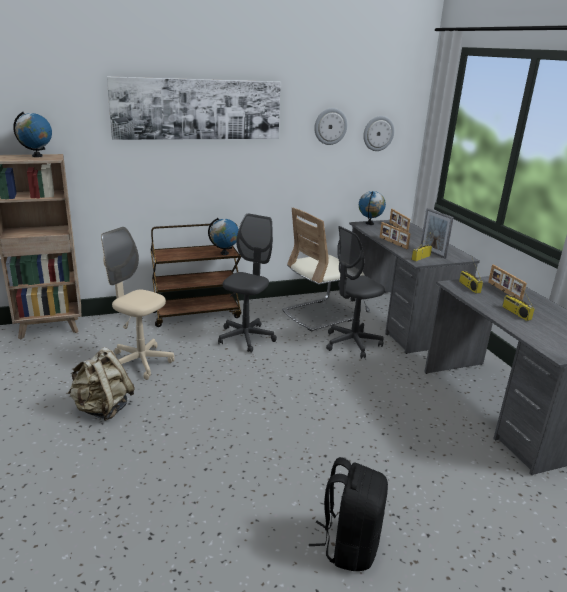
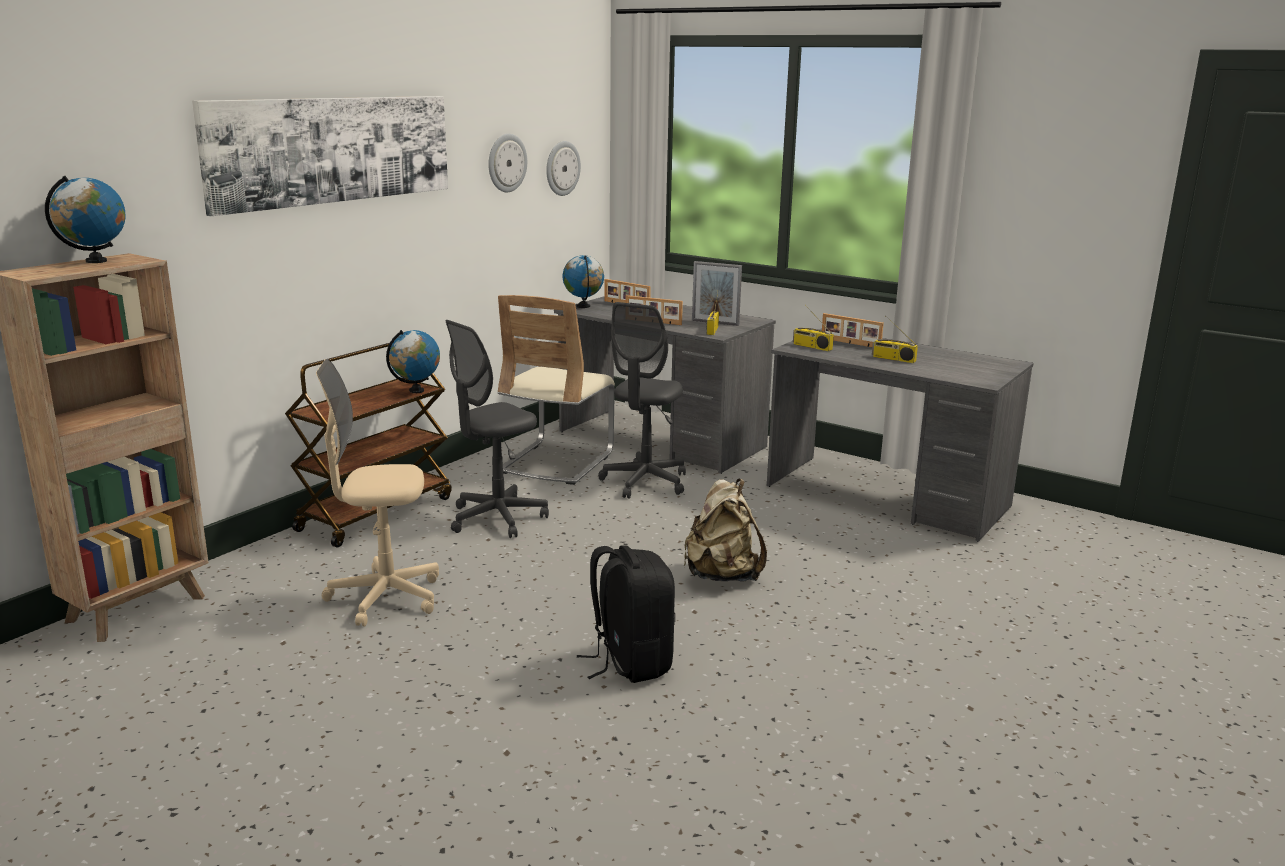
camera: 35 degrees left, 5 degrees down
(103, 409) = (420, 669): beige backpack -> beige backpack (722, 575)
(246, 338) = (497, 519): grey office chair -> grey office chair turned 120 degrees counterclockwise
(349, 545) = (908, 666): black backpack -> black backpack (630, 662)

